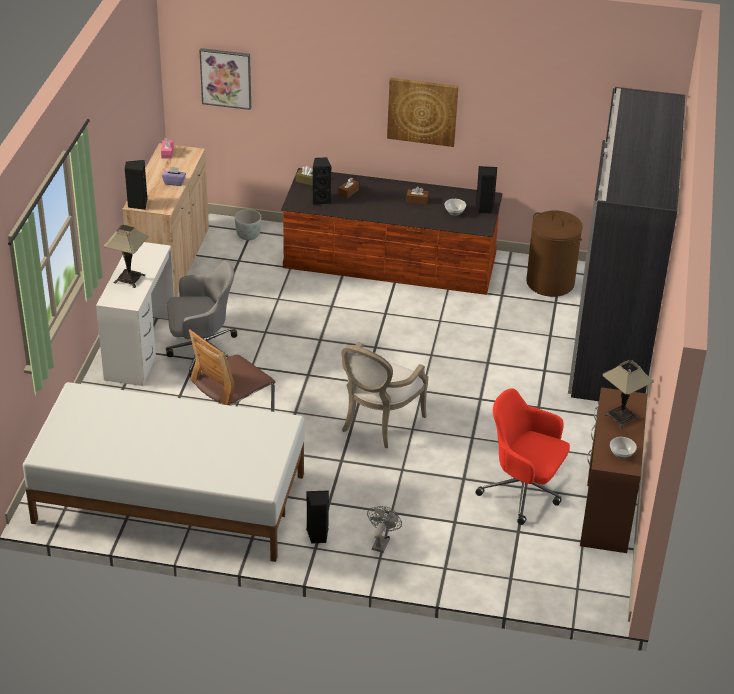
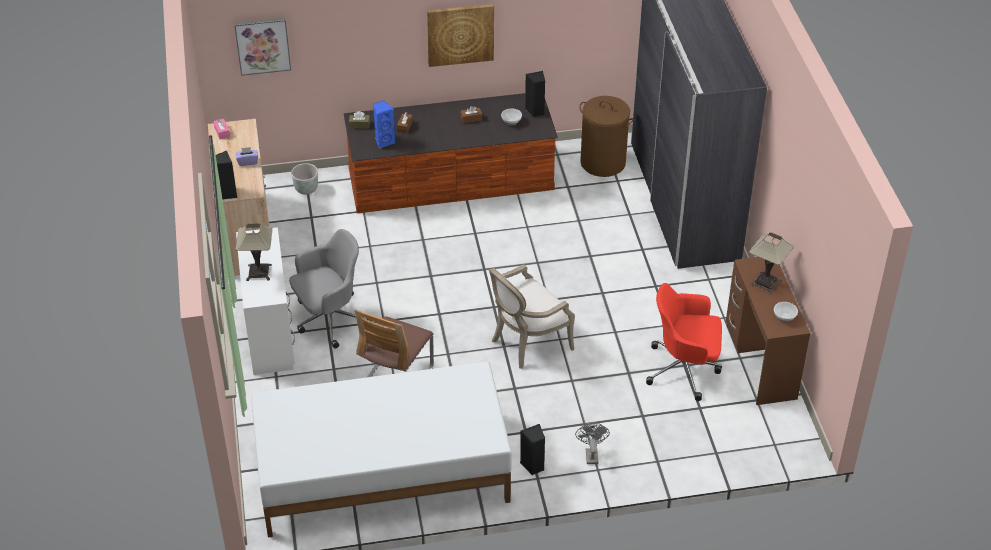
camera: 20 degrees left, 5 degrees up
(321, 200) = (384, 141): black speaker -> blue speaker
(377, 423) = (526, 343): armchair -> armchair turned 45 degrees clockwise

